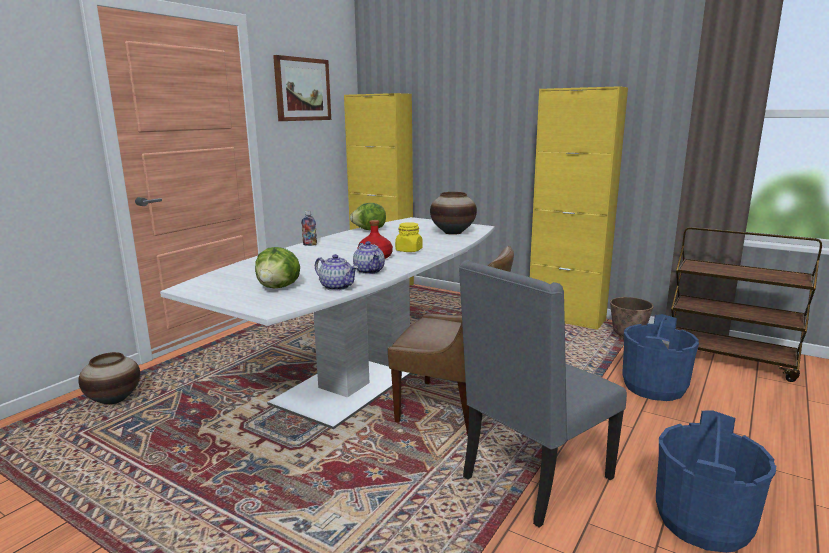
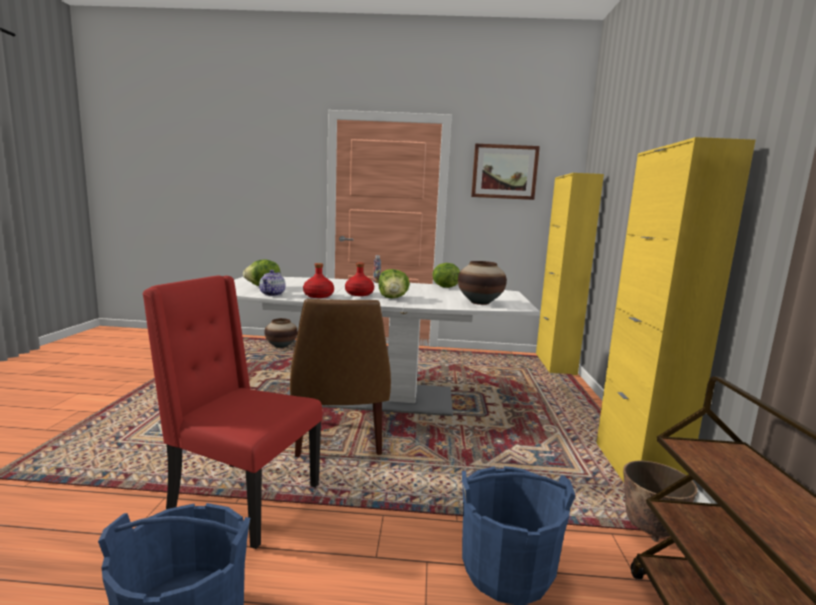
camera: 60 degrees right, 5 degrees down
(369, 271) = (319, 296): teapot -> red bottle
(409, 250) = (393, 298): yellow jar -> lettuce
(534, 478) = (241, 499): grey chair -> red chair

